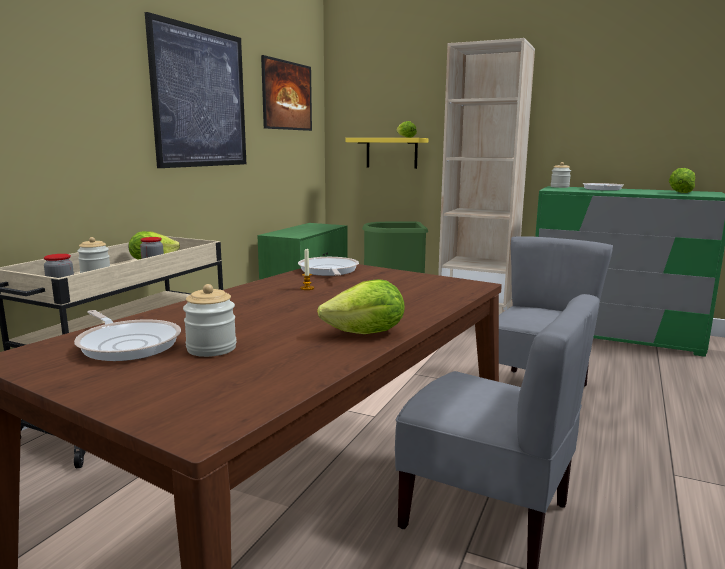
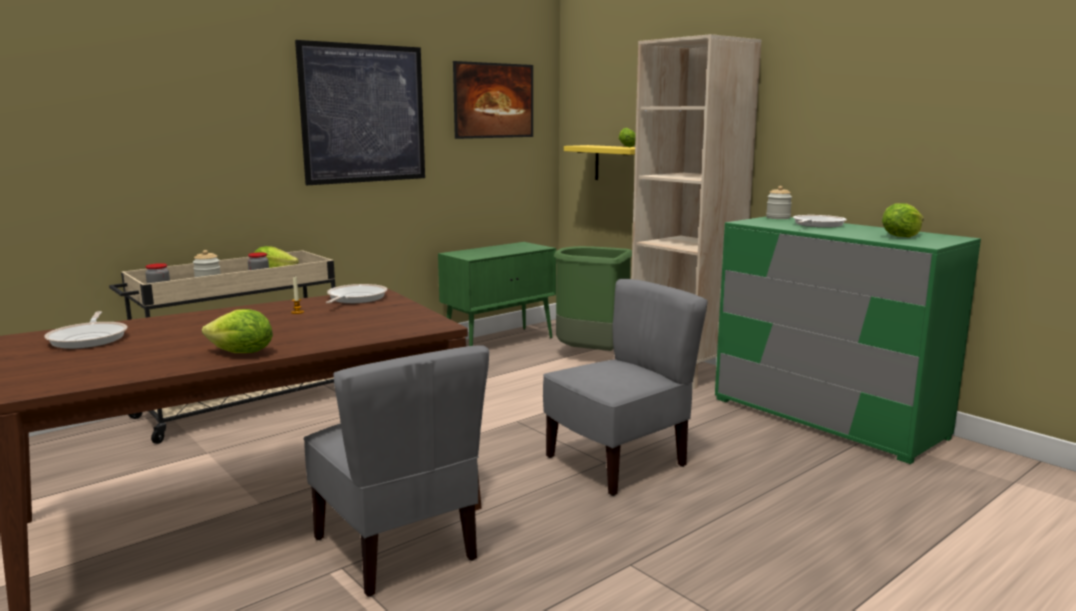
camera: 25 degrees right, 0 degrees up
(211, 348) = (126, 348): jar -> none

